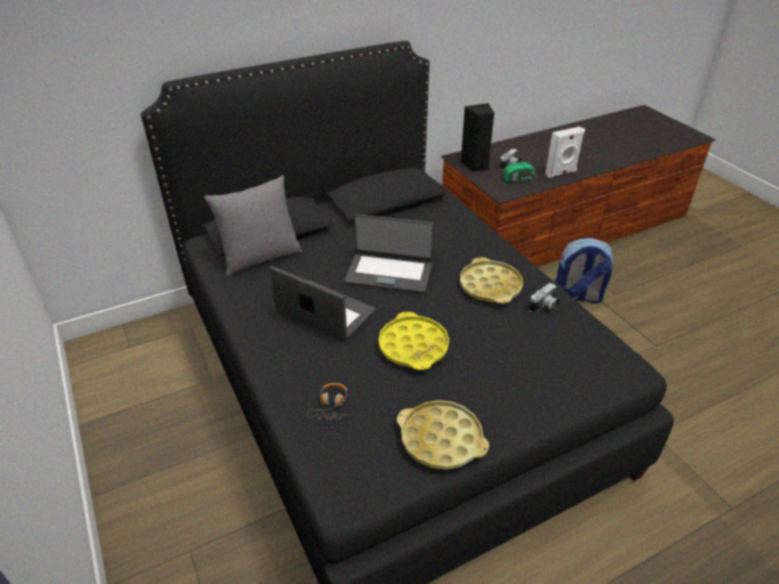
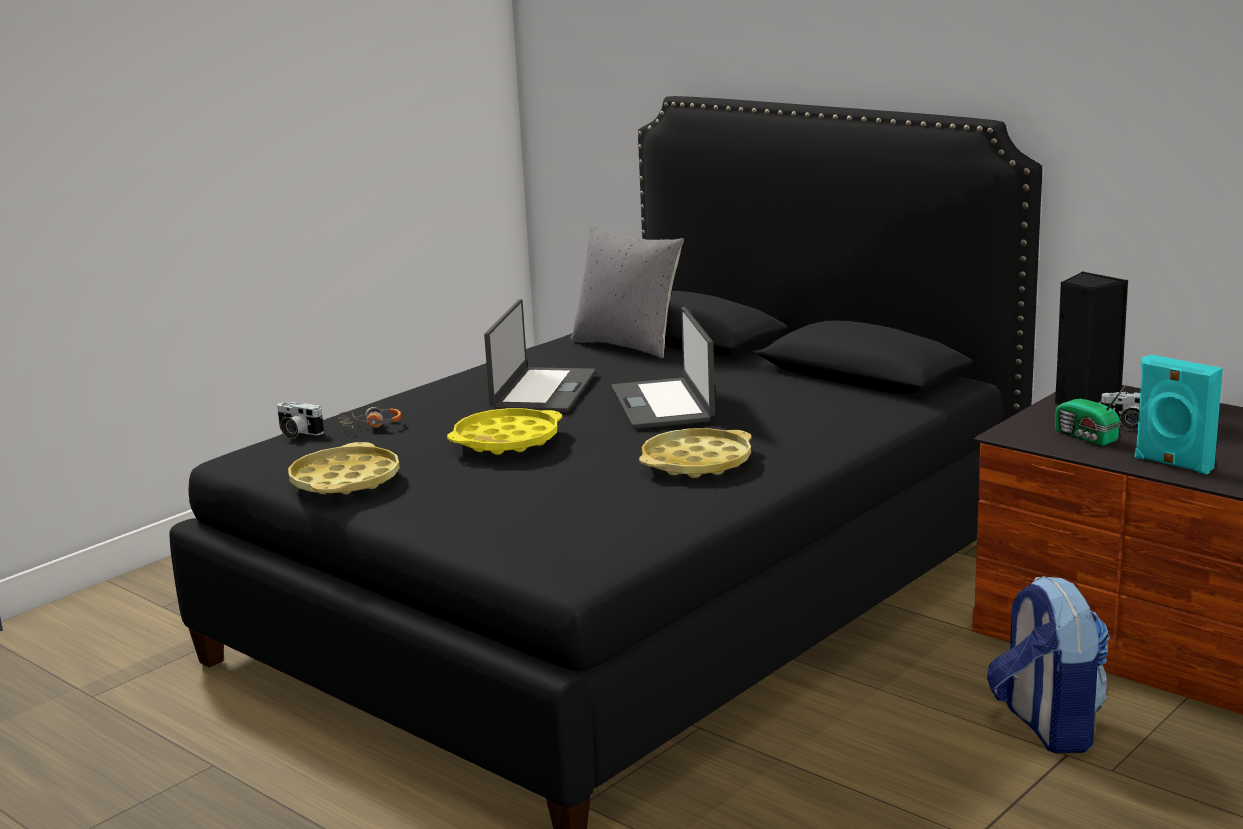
camera: 70 degrees right, 20 degrees down
(544, 307) = (678, 501): camera -> camera (297, 433)
(561, 173) = (1172, 464): white speaker -> turquoise speaker

